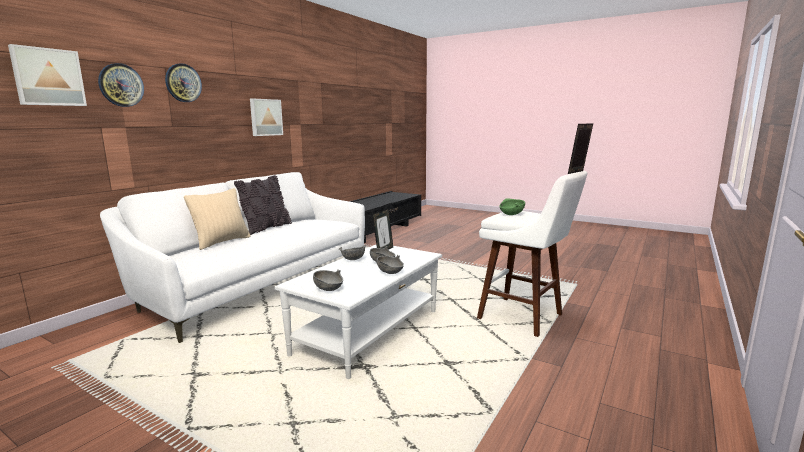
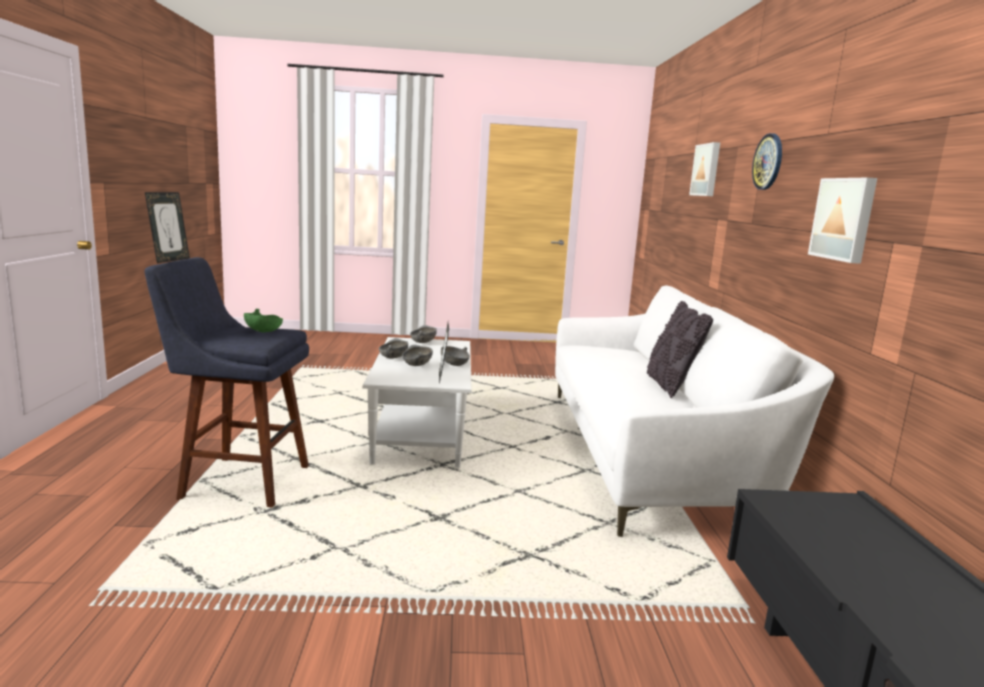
camera: 145 degrees right, 0 degrees up
(121, 85) = (732, 172): wall clock -> none
(222, 242) = (636, 361): beige pillow -> none
(525, 318) = (238, 481): white stool -> blue stool

